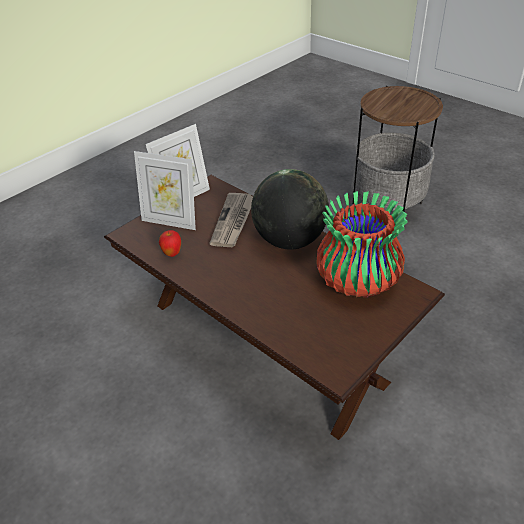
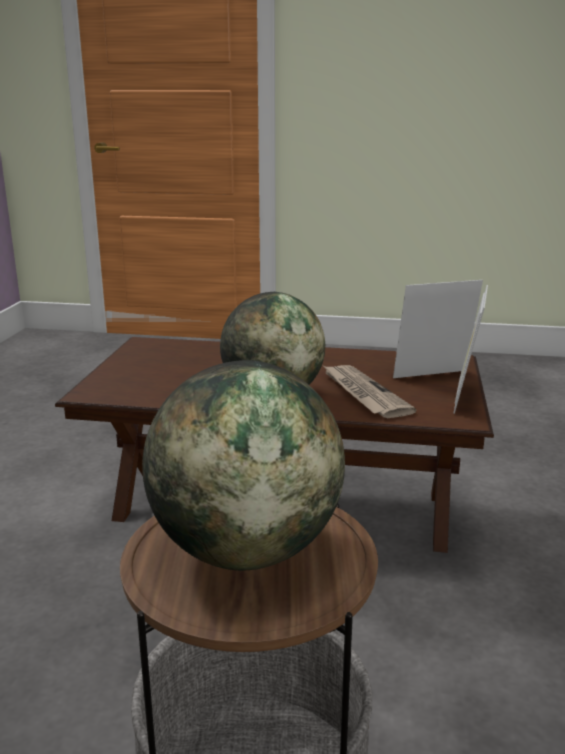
camera: 145 degrees right, 20 degrees down
(172, 254) = (381, 359): apple -> none
(358, 281) = (160, 386): vase -> none
(402, 104) = (245, 550): none -> globe

